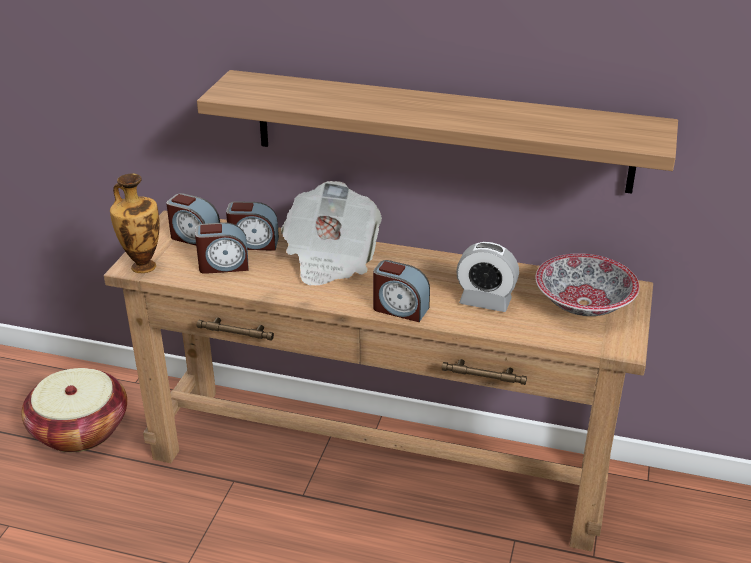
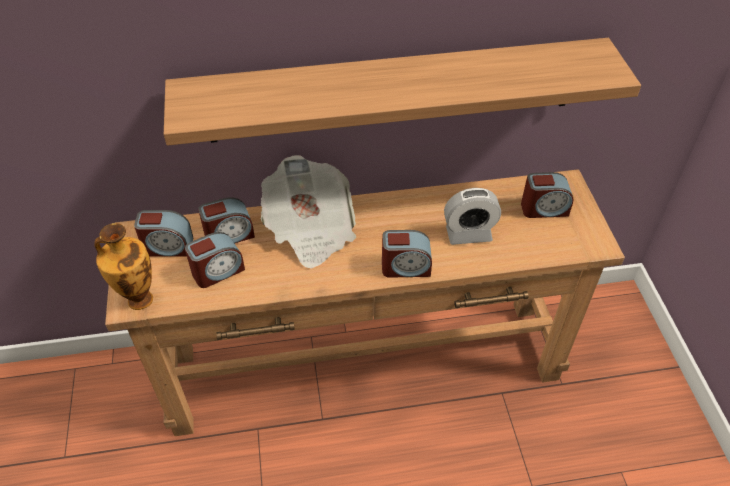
camera: 25 degrees left, 15 degrees up
(80, 430) = (89, 432): basket -> none
(584, 303) = (544, 209): bowl -> alarm clock

